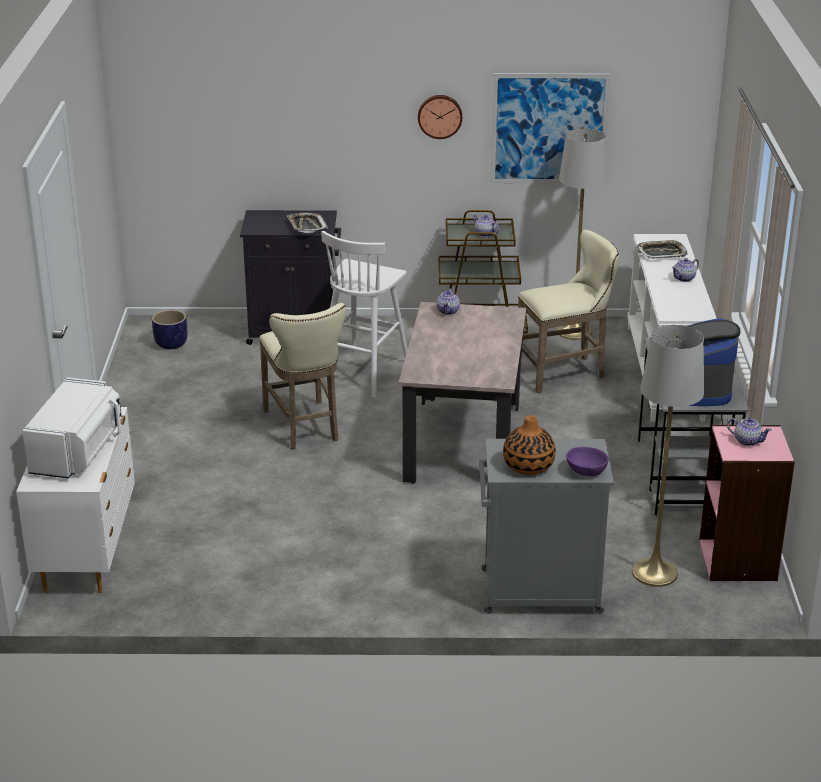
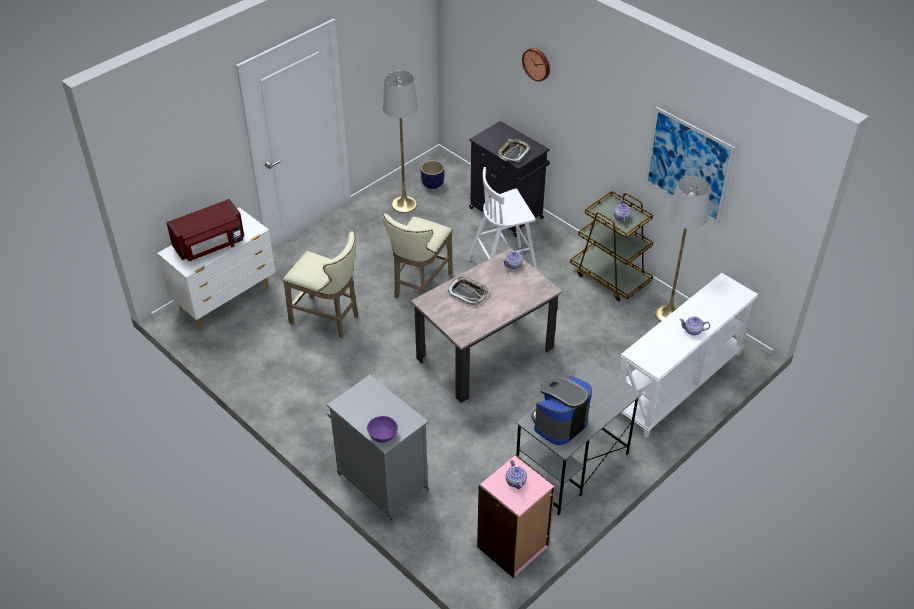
camera: 45 degrees right, 15 degrees up
(78, 452) = (210, 245): white microwave -> red microwave
(440, 116) = (619, 119): wall clock -> wall clock (537, 64)
(528, 466) = (360, 409): vase -> none
(565, 373) = (615, 343): beige stool -> beige stool (328, 319)
(654, 573) = (456, 517): grey floor lamp -> grey floor lamp (404, 205)
(661, 253) = (712, 300): tray -> tray (468, 293)

